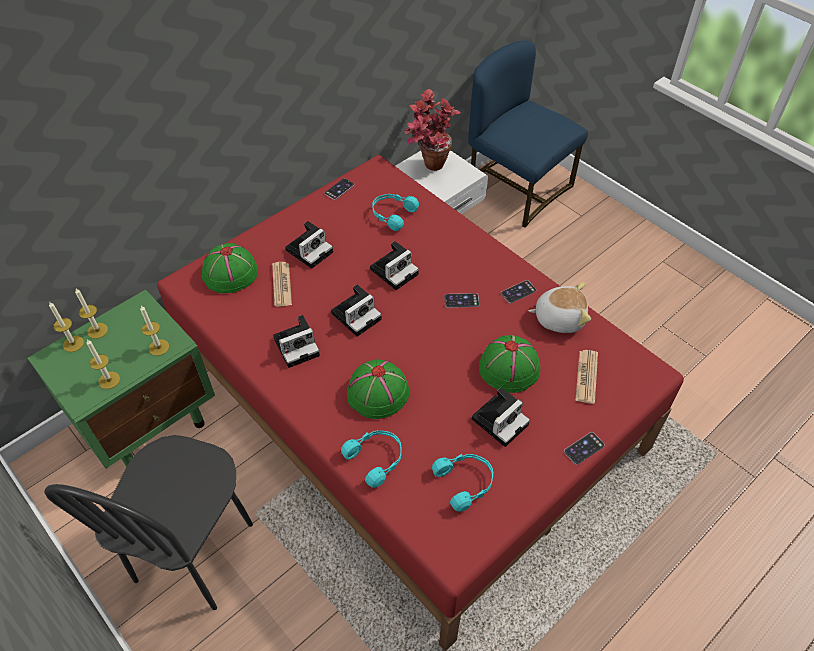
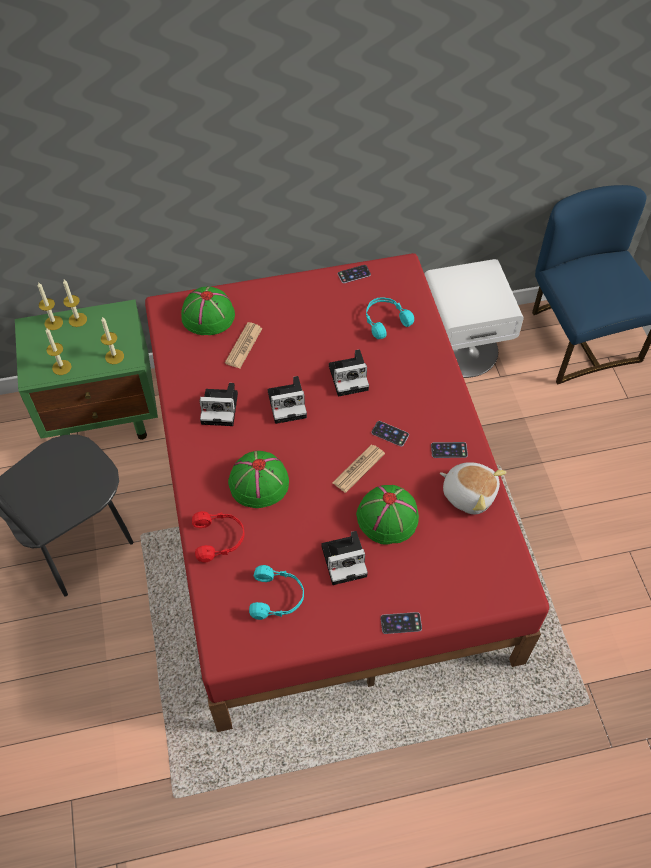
camera: 30 degrees right, 5 degrees up
(310, 250) = (289, 323): camera -> none
(376, 458) = (219, 538): turquoise headphones -> red headphones
(428, 168) = (467, 284): potted plant -> none
(586, 377) = (453, 561): newspaper -> newspaper (358, 468)

